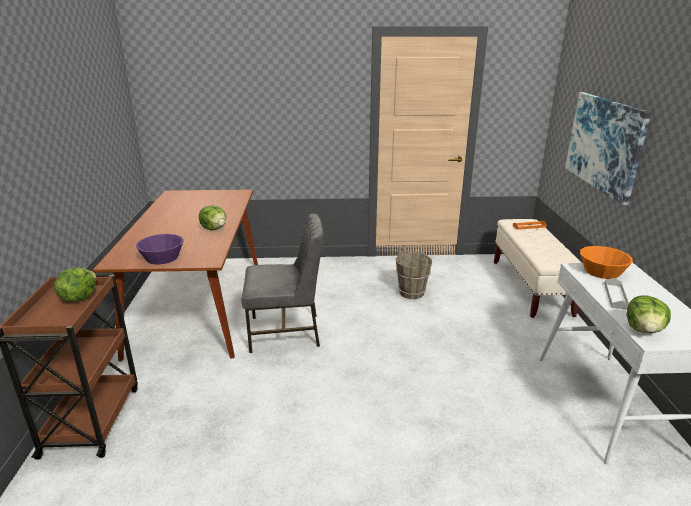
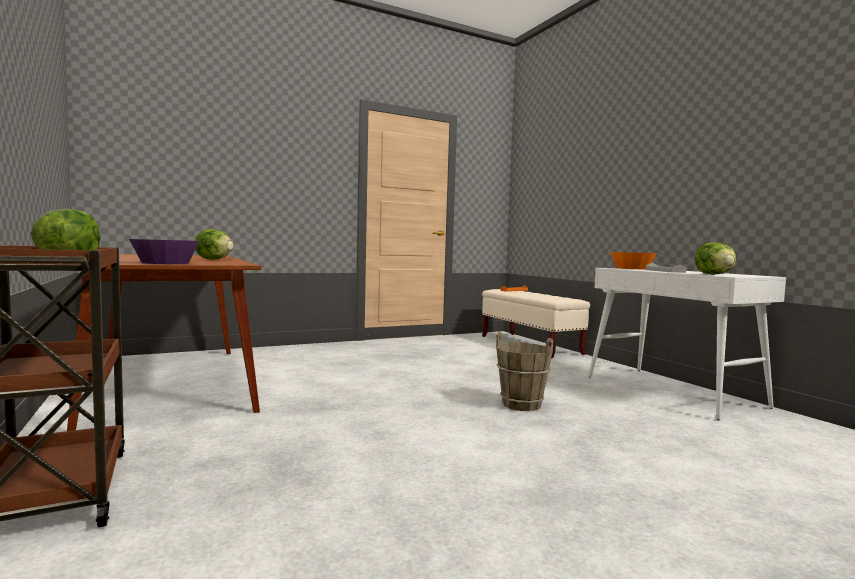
camera: 25 degrees left, 20 degrees down
(286, 332) = (312, 388): grey chair -> none
(412, 293) = (426, 355): brown bucket -> brown bucket (521, 404)
(604, 144) = (581, 192): picture -> none

